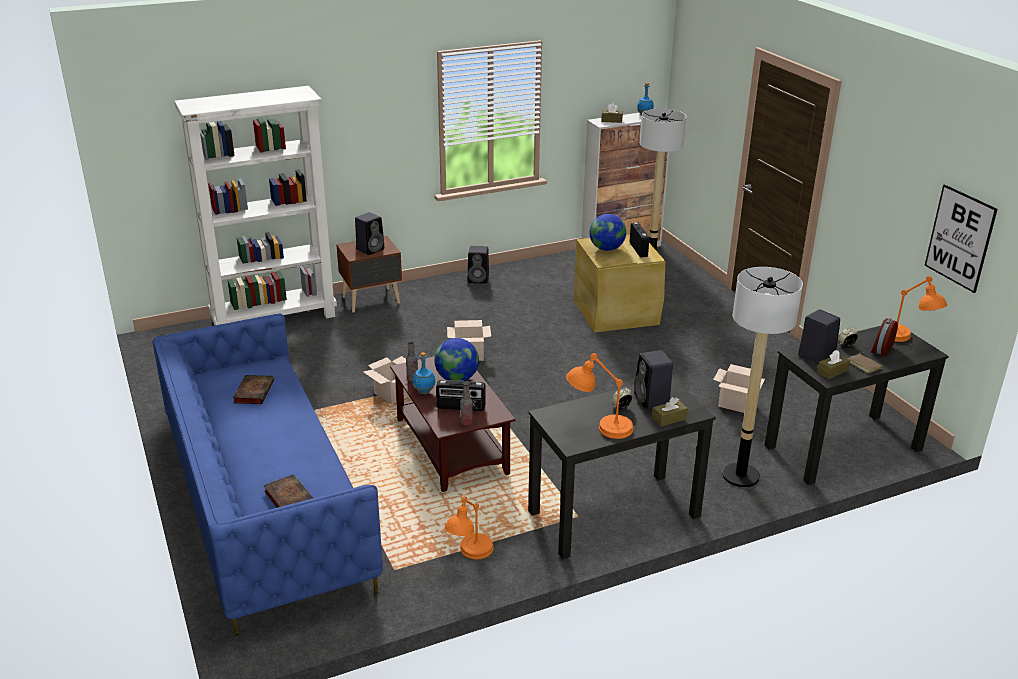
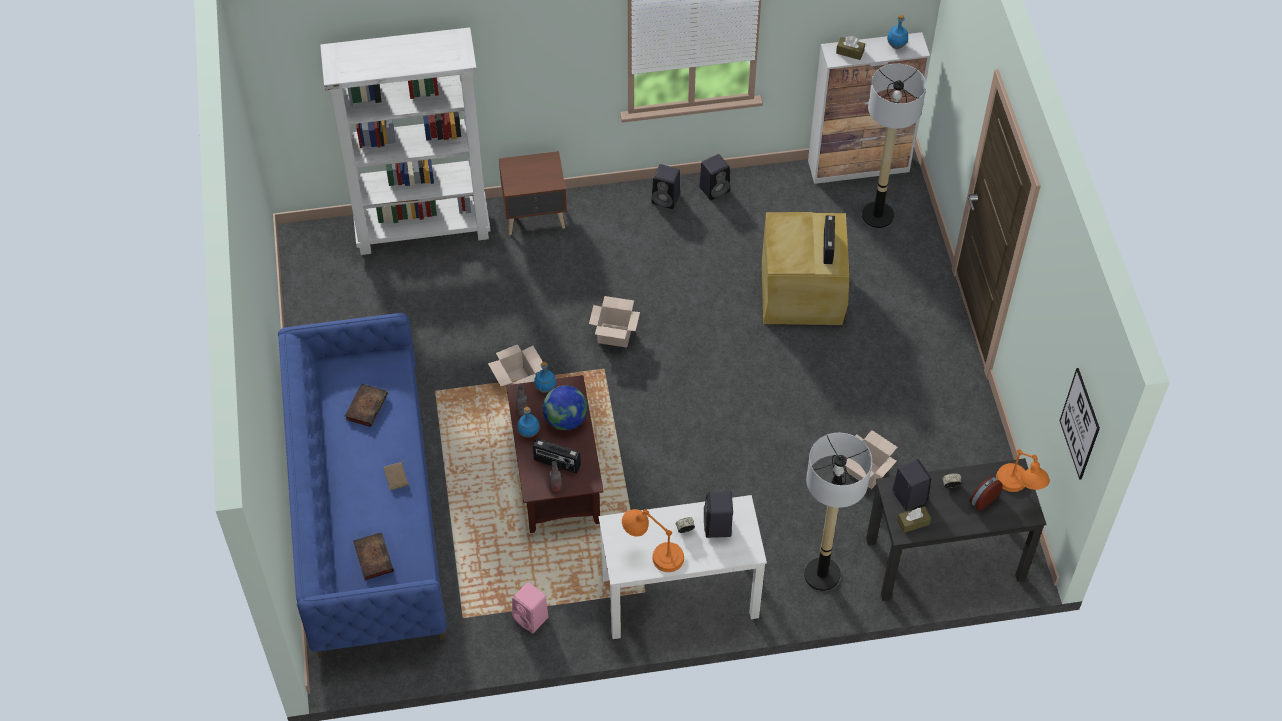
camera: 15 degrees right, 25 degrees up
(371, 249) = (534, 177): black speaker -> black speaker (715, 189)
(429, 362) = (545, 388): none -> blue bottle
(469, 557) = (531, 618): orange table lamp -> pink speaker
(606, 249) = (791, 240): globe -> none
(613, 514) = (679, 596): black desk -> white desk
(669, 419) = (722, 555): brown tissue box -> none
(865, 364) = (951, 519): brown book -> brown book (397, 477)

